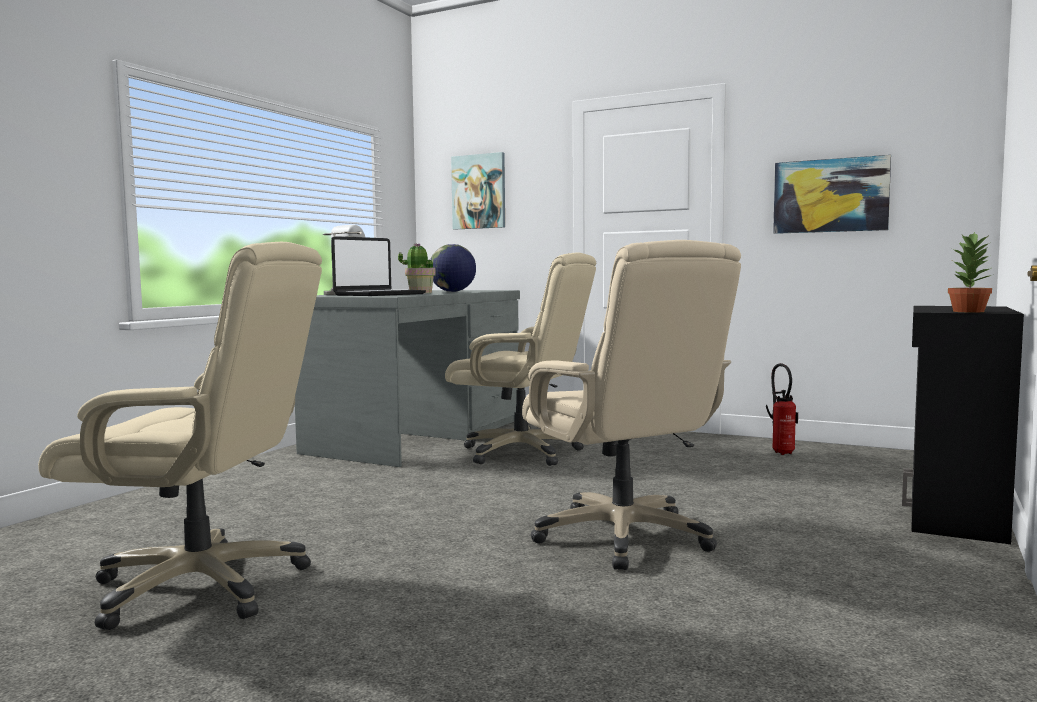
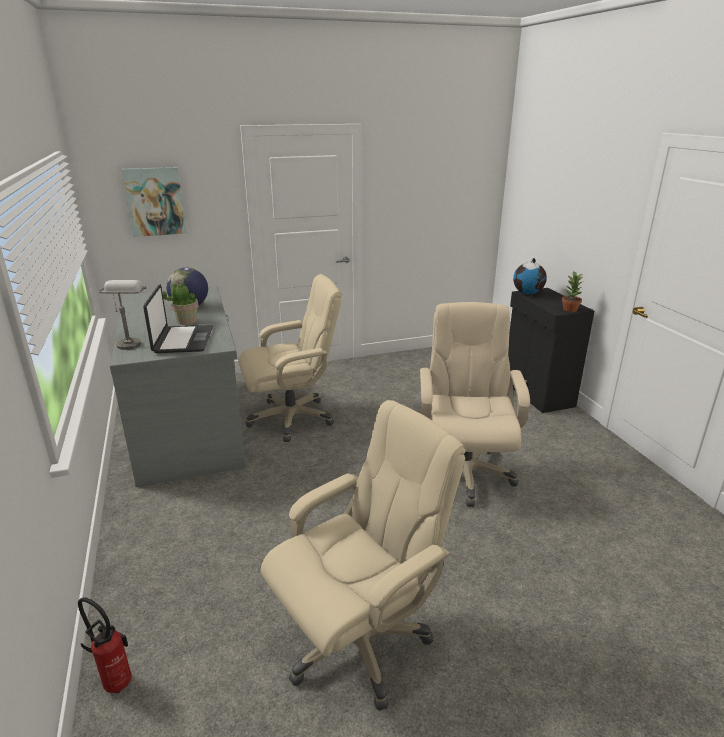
camera: 45 degrees left, 20 degrees up
(624, 537) = (464, 472): beige office chair -> beige office chair turned 105 degrees counterclockwise
(782, 452) = (413, 365): fire extinguisher -> fire extinguisher (116, 680)
(830, 195) = (423, 205): picture -> none
(938, 306) = (528, 293): none -> globe

